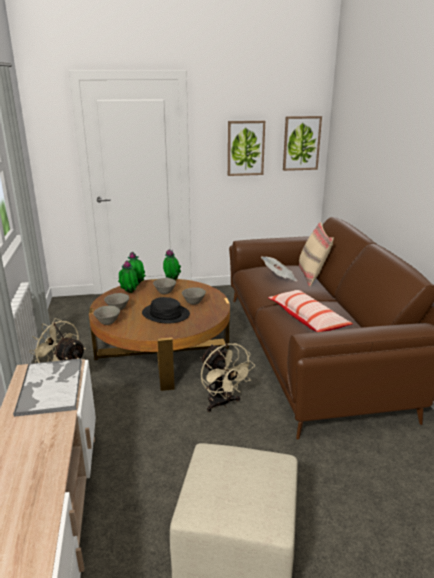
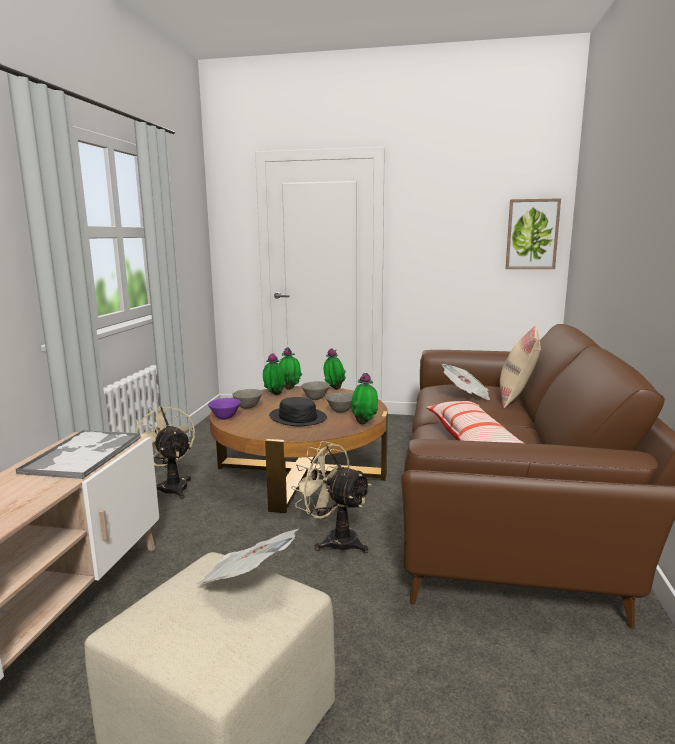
camera: 20 degrees right, 10 degrees down
(108, 323) = (225, 418): grey bowl -> purple bowl
(219, 312) = (364, 423): none -> potted plant
(222, 404) = (334, 540): beige fan -> beige fan turned 135 degrees clockwise
(245, 148) = (455, 239): picture -> none
(245, 459) = (249, 580): none -> newspaper

